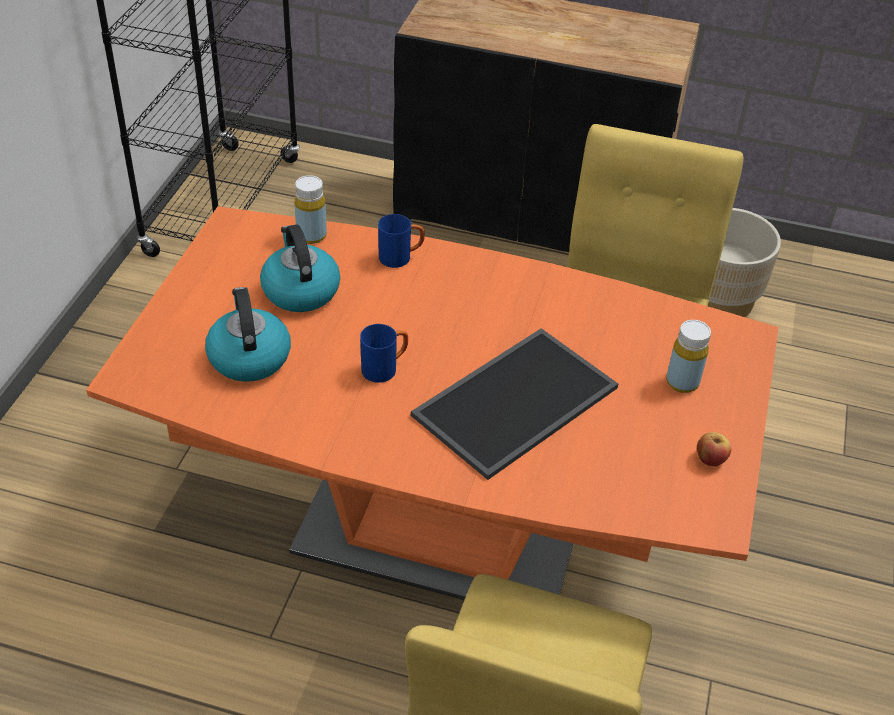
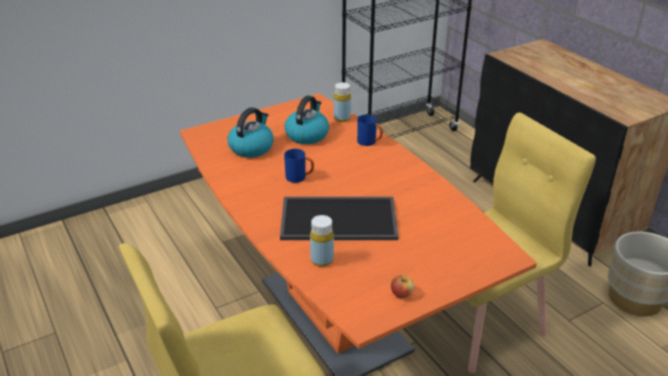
camera: 45 degrees right, 10 degrees down
(682, 382) = (437, 256): yellow bottle -> yellow bottle (322, 260)

